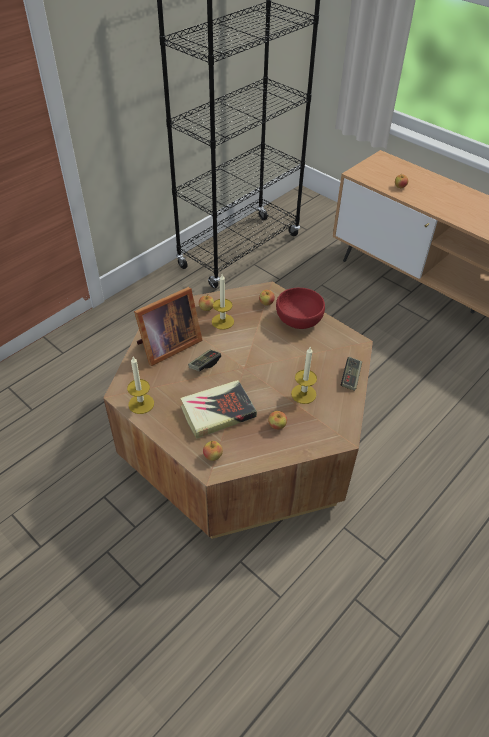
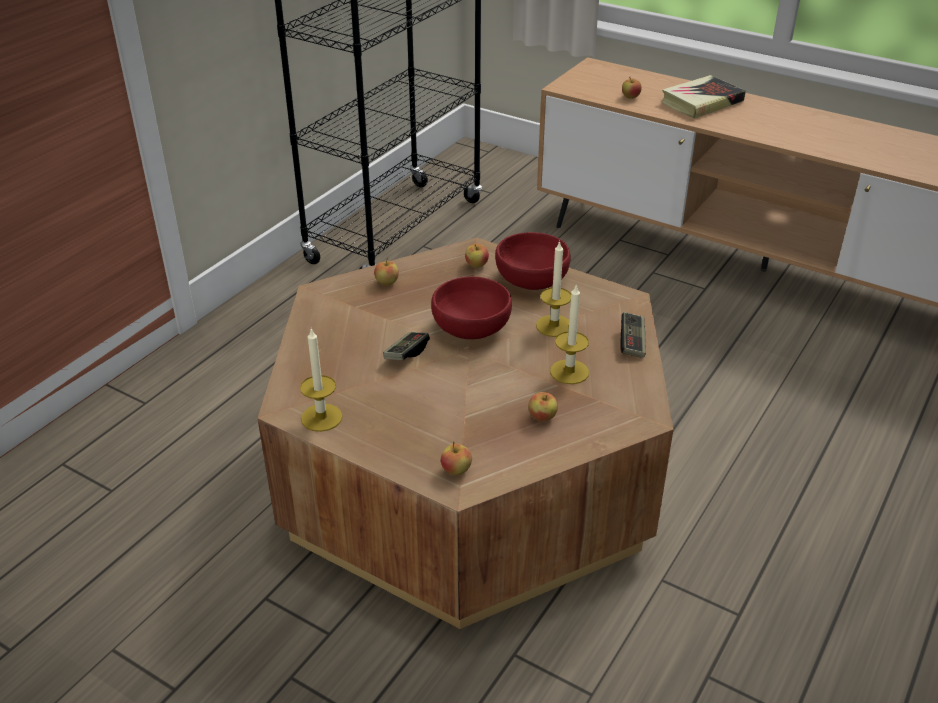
camera: 10 degrees left, 10 degrees down
(167, 346) = (339, 337): picture frame -> none
(218, 412) = (446, 412): book -> book (701, 102)
(222, 321) = (417, 296): candle -> candle (554, 326)
(251, 350) = (472, 327): none -> red bowl

